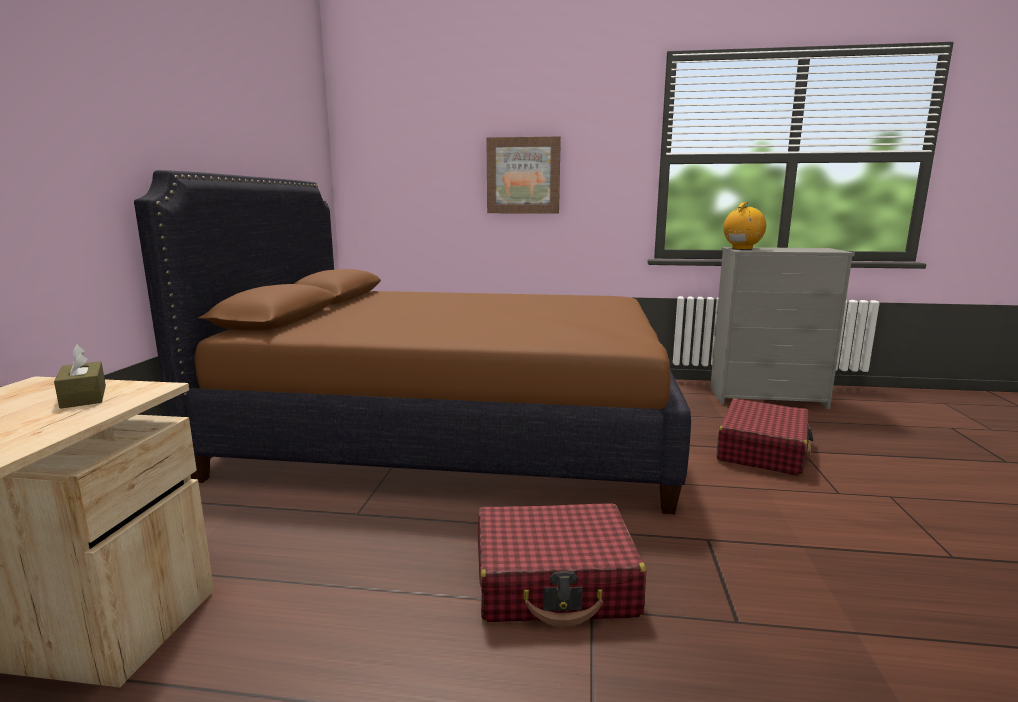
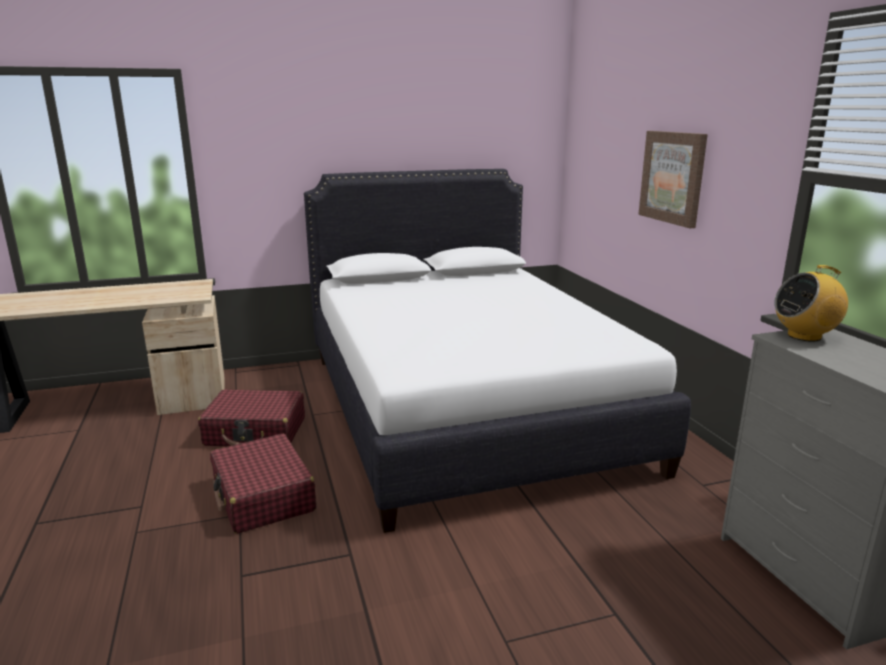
camera: 65 degrees right, 5 degrees up
(84, 396) = (184, 292): brown tissue box -> none
(455, 431) = (464, 408): brown bed -> white bed
(742, 249) = (804, 336): radio -> radio turned 150 degrees clockwise
(762, 450) = (584, 580): red suitcase -> red suitcase (256, 432)

